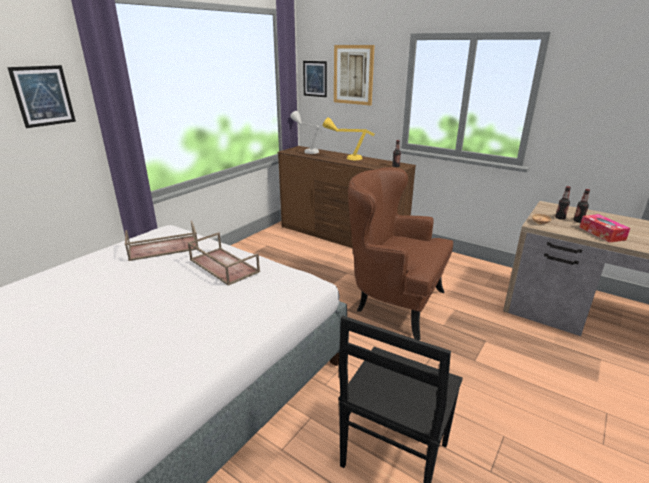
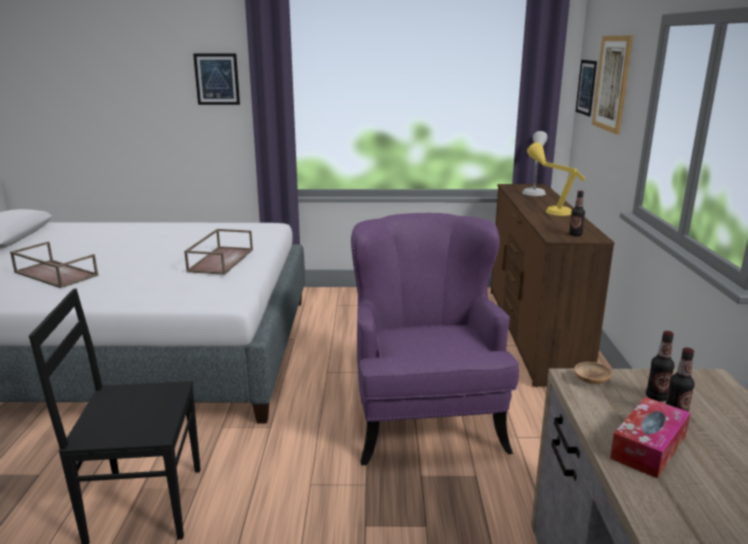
camera: 55 degrees right, 5 degrees down
(162, 248) = (232, 235): brown tray -> brown tray (54, 274)
(393, 303) = (425, 421): brown armchair -> purple armchair

